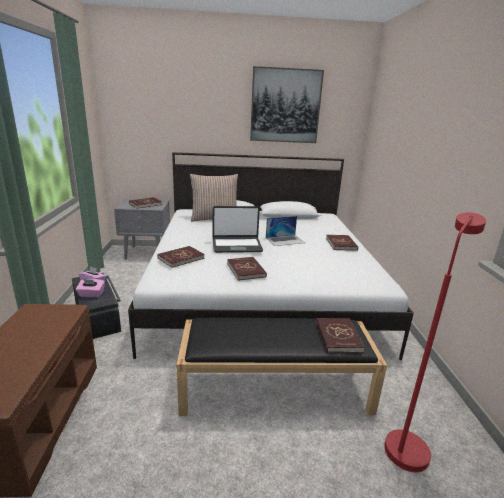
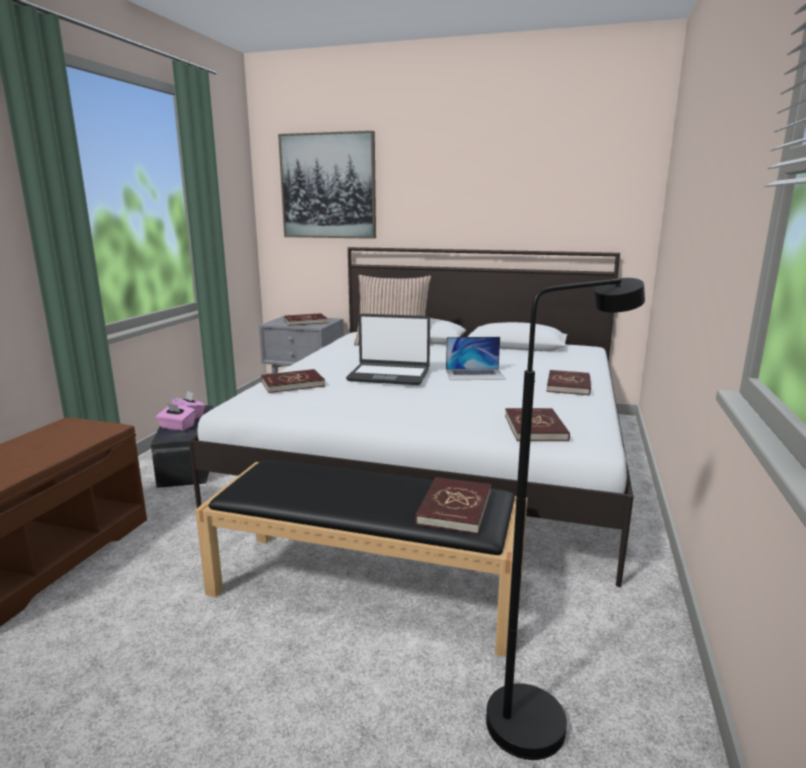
camera: 20 degrees right, 5 degrees down
(246, 270) = (372, 404): red book -> red book (535, 428)
(285, 106) = (517, 170): picture -> picture (328, 186)
(408, 443) = (539, 712): red floor lamp -> black floor lamp

